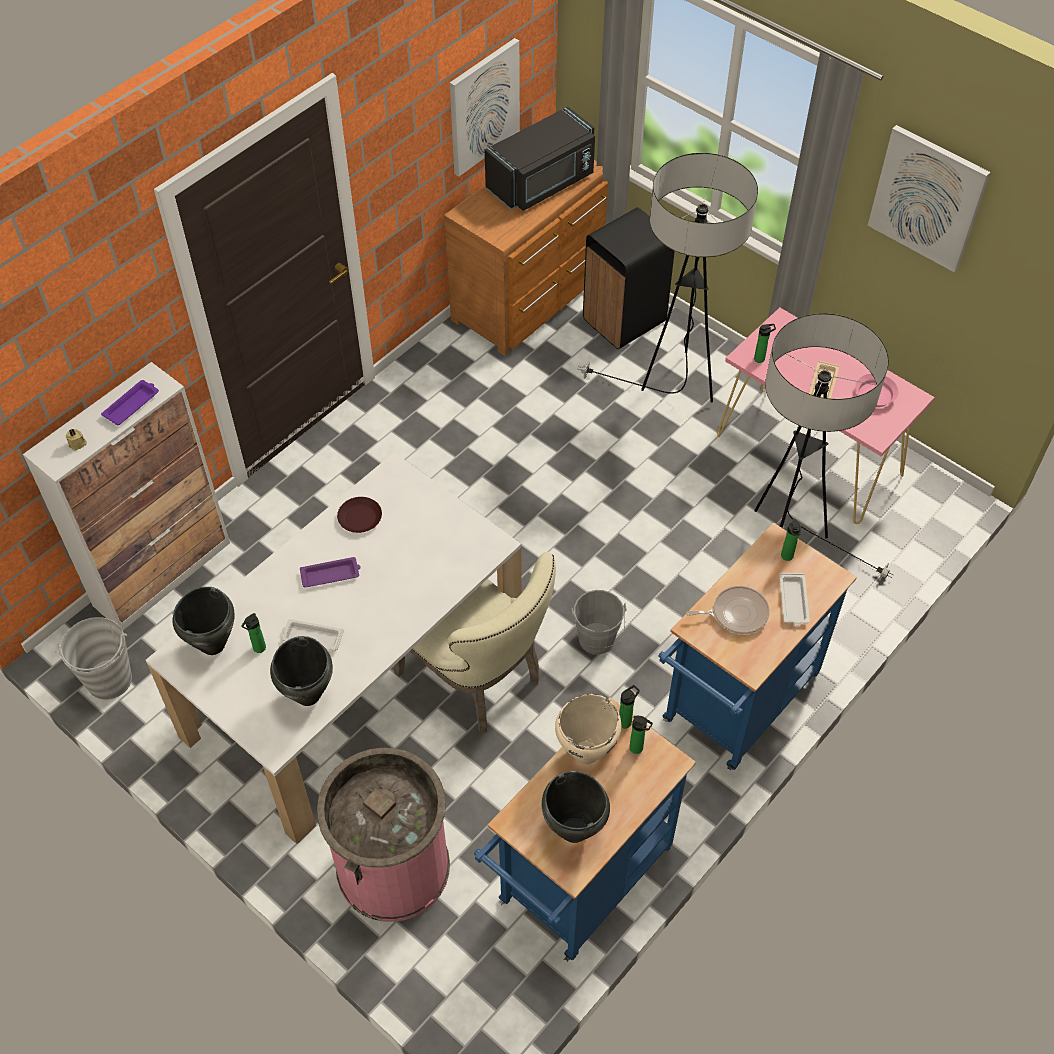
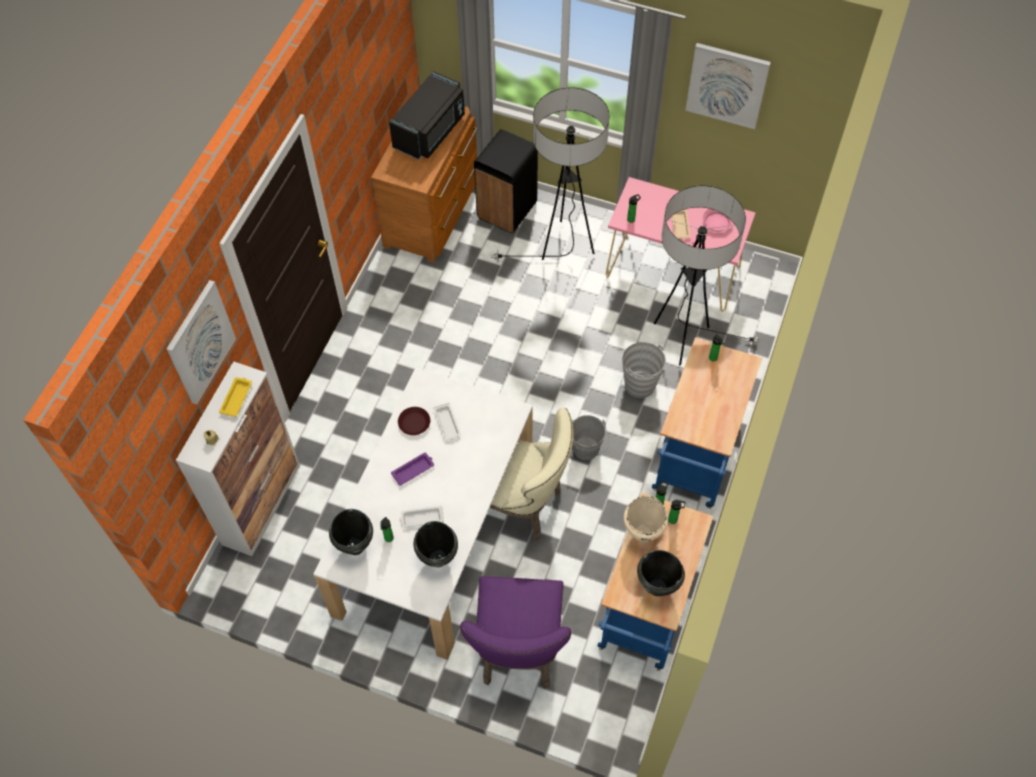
camera: 20 degrees left, 5 degrees up
(109, 680) = (260, 594): grey bucket -> grey bucket (640, 385)
(132, 405) = (237, 398): purple tray -> yellow tray
(393, 866) = (518, 651): pink trash can -> purple chair
(483, 107) = (381, 92): picture -> picture (200, 342)
(736, 613) = (697, 408): frying pan -> none
(793, 602) = (730, 388): white tray -> white tray (447, 424)

